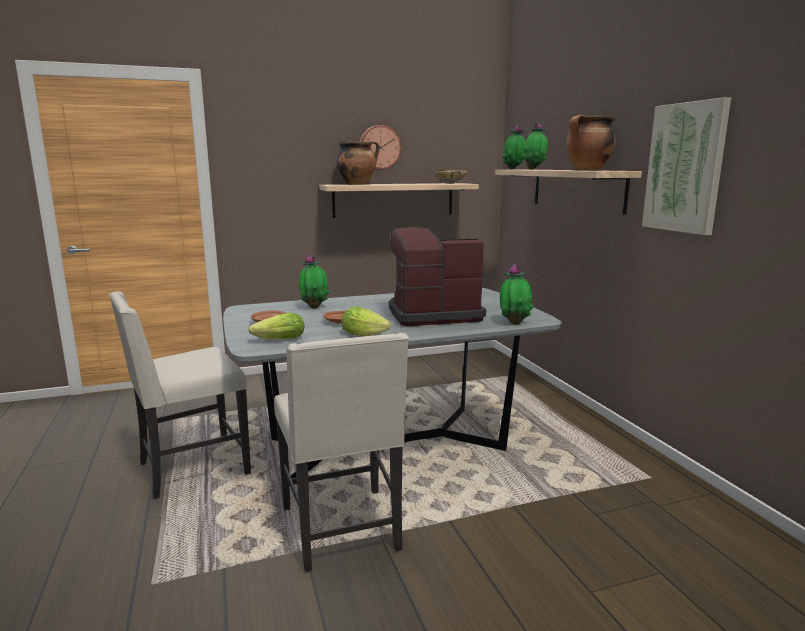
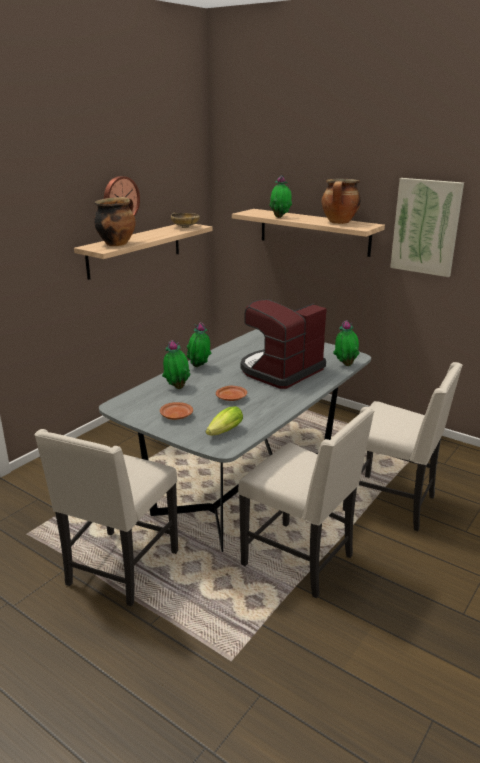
camera: 35 degrees left, 10 degrees up
(366, 335) = (274, 406): lettuce -> none
(513, 169) = (249, 213): potted plant -> potted plant (199, 367)
(525, 519) = (392, 503): none -> beige chair

